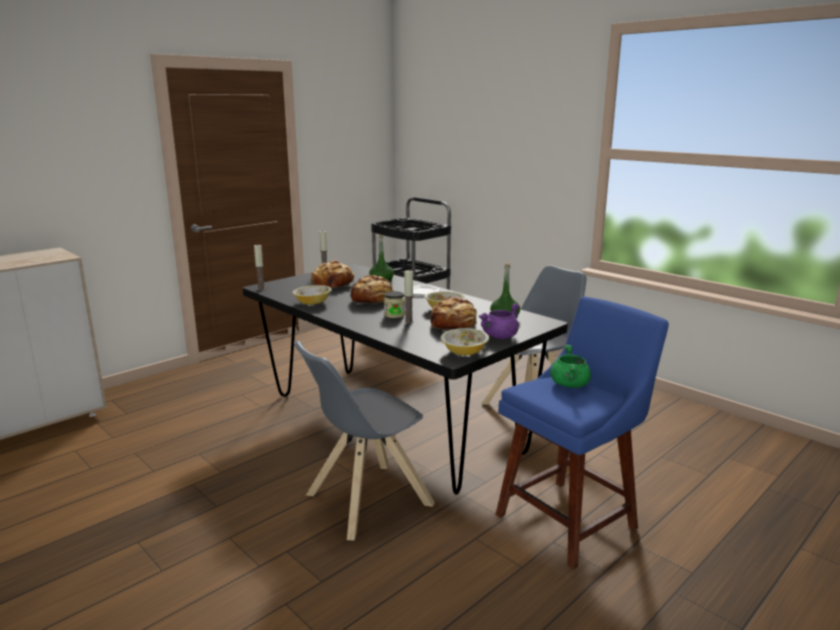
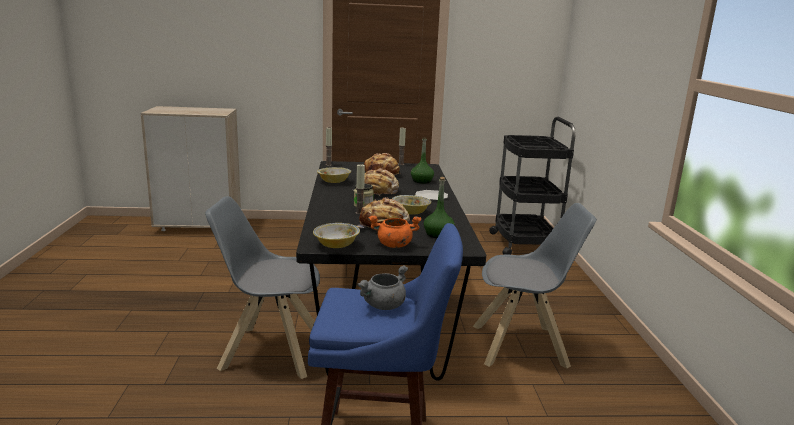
camera: 40 degrees right, 0 degrees up
(499, 337) = (393, 245): purple cooking pot -> orange cooking pot
(570, 385) = (383, 306): green cooking pot -> grey cooking pot

